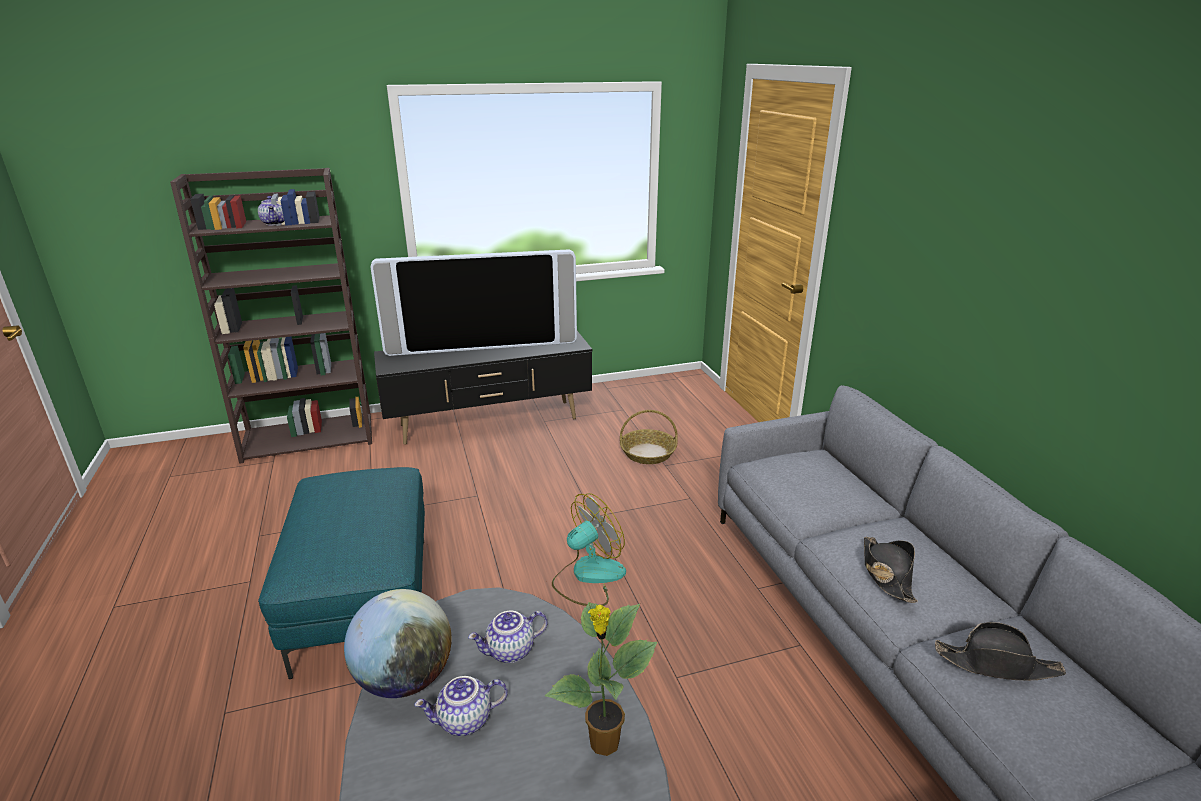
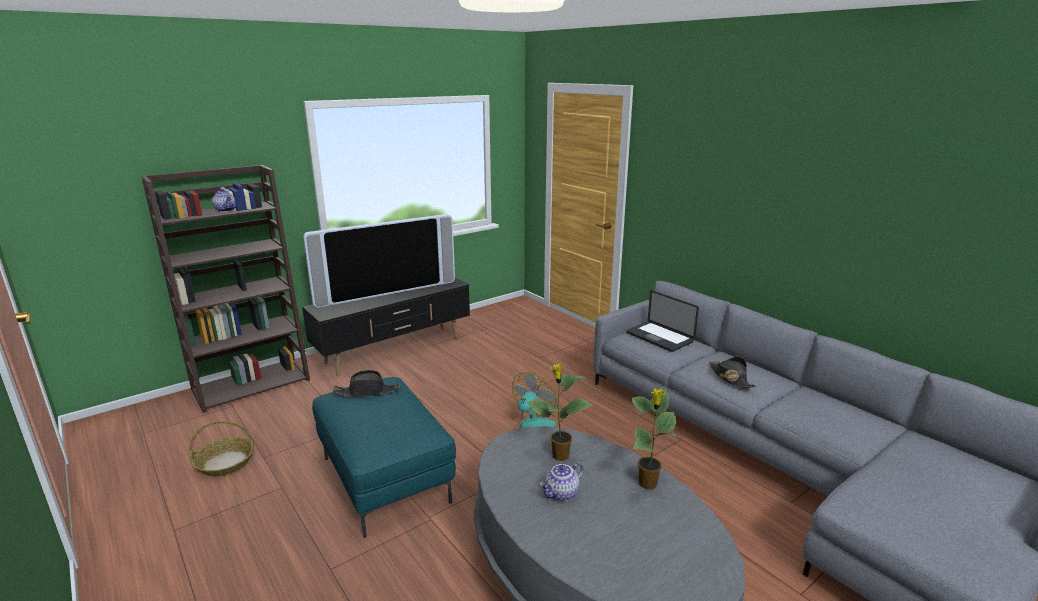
camera: 20 degrees left, 5 degrees down
(405, 678) = (506, 483): globe -> none
(510, 651) = (559, 456): teapot -> potted plant
(648, 453) = (523, 352): basket -> basket (226, 462)
(814, 476) = (659, 337): none -> laptop
(997, 664) = (807, 407): black hat -> black hat (367, 392)

